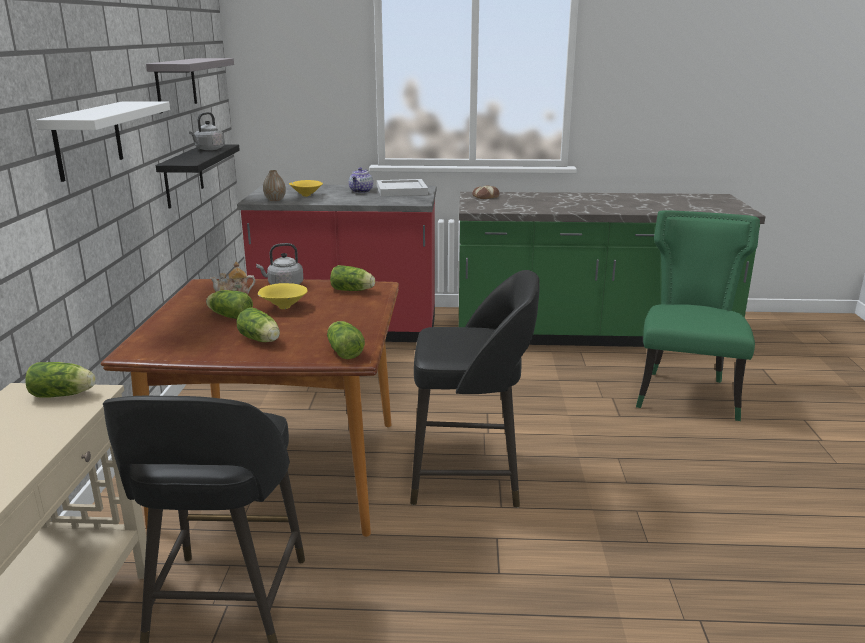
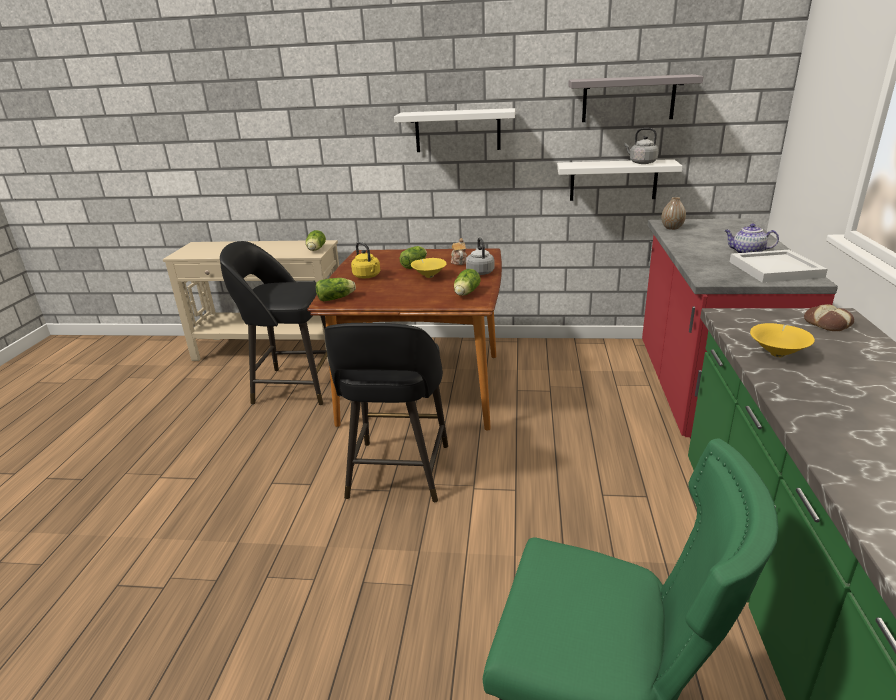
camera: 95 degrees right, 5 degrees up
(183, 175) = (613, 180): black shelf -> white shelf
(261, 340) = (367, 276): lettuce -> yellow kettle
(305, 195) = (702, 235): yellow bowl -> yellow bowl (777, 353)

